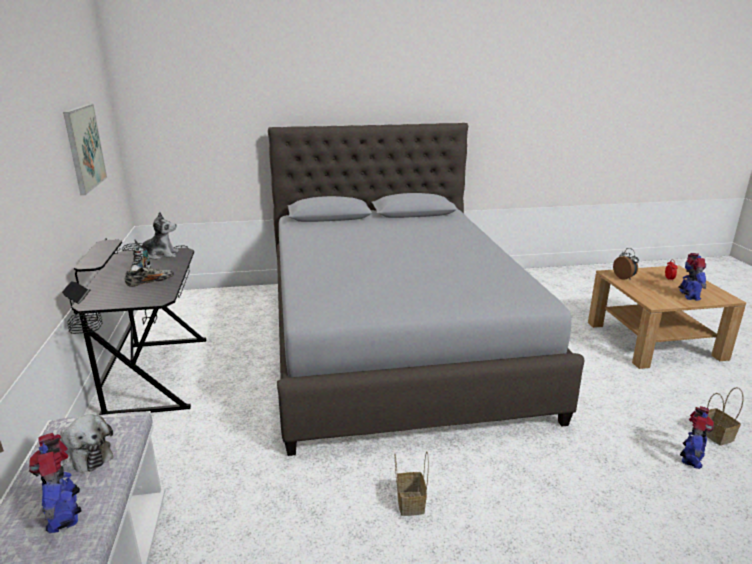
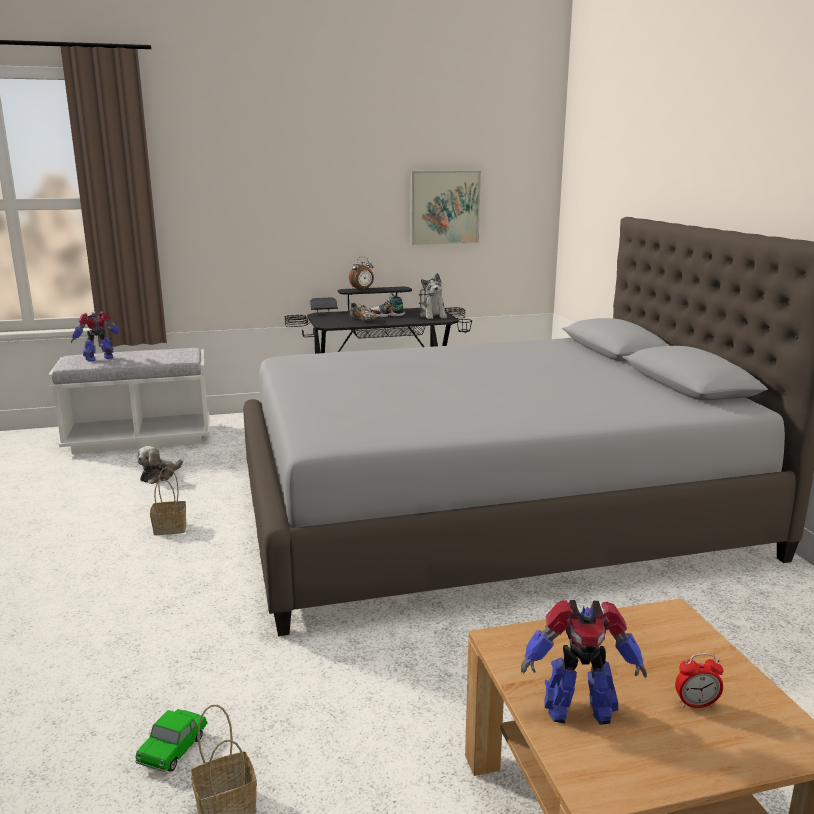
camera: 85 degrees right, 5 degrees down
(85, 455) = (152, 355): plush toy -> plush toy (159, 476)
(624, 278) = (654, 629): alarm clock -> alarm clock (362, 289)
(691, 458) = (173, 750): toy robot -> toy car

